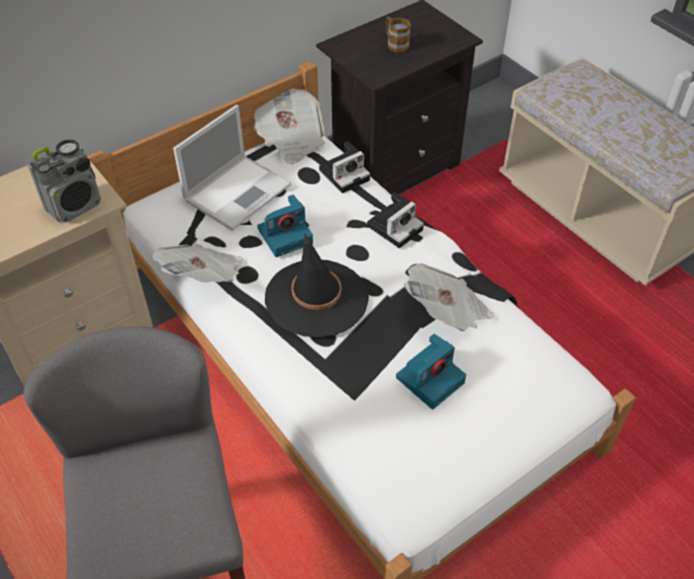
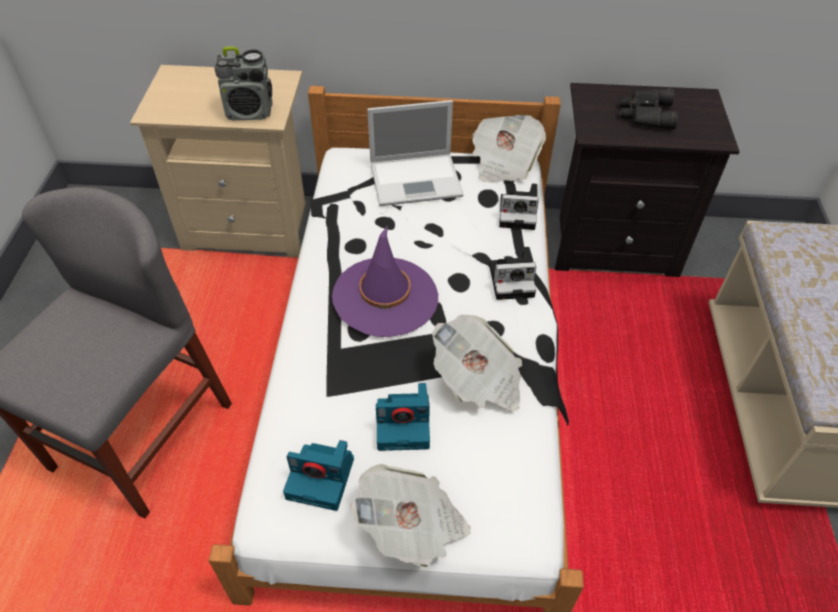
camera: 40 degrees right, 0 degrees up
(204, 277) = (322, 228): newspaper -> newspaper (412, 526)
(286, 235) = (415, 233): camera -> camera (322, 478)
(316, 298) = (385, 296): black hat -> purple hat
(395, 43) = (645, 114): mug -> black binoculars

